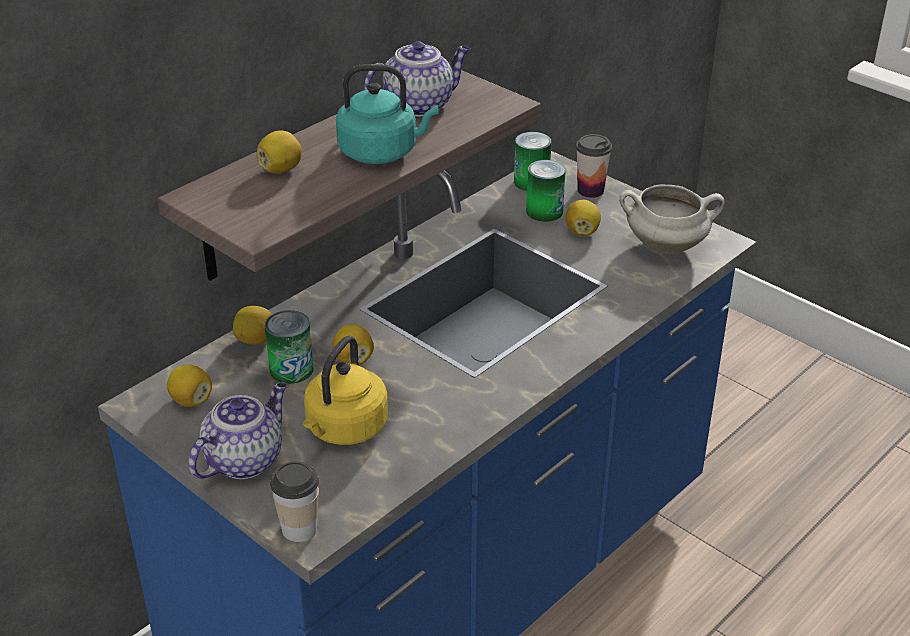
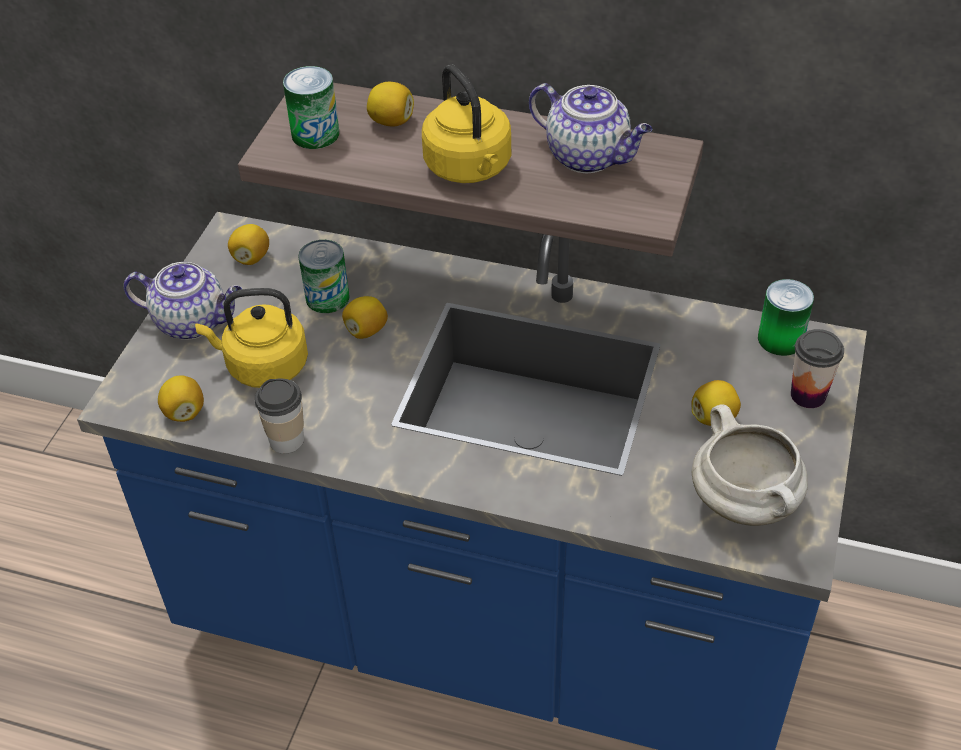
camera: 65 degrees right, 10 degrees up
(255, 340) = (355, 257): lemon -> lemon (184, 412)
(299, 528) = (123, 392): cup -> cup (286, 440)
(382, 152) = (470, 169): turquoise kettle -> yellow kettle
(544, 211) = (728, 371): can -> can (315, 134)

